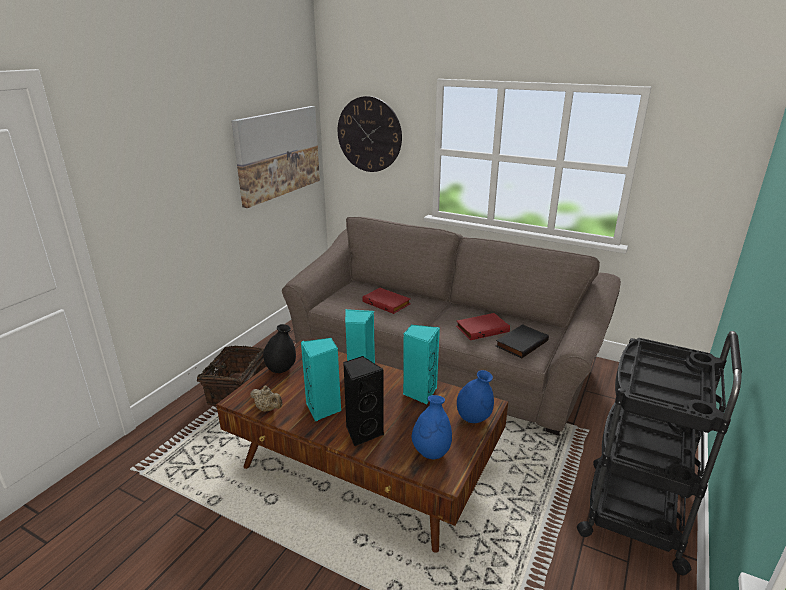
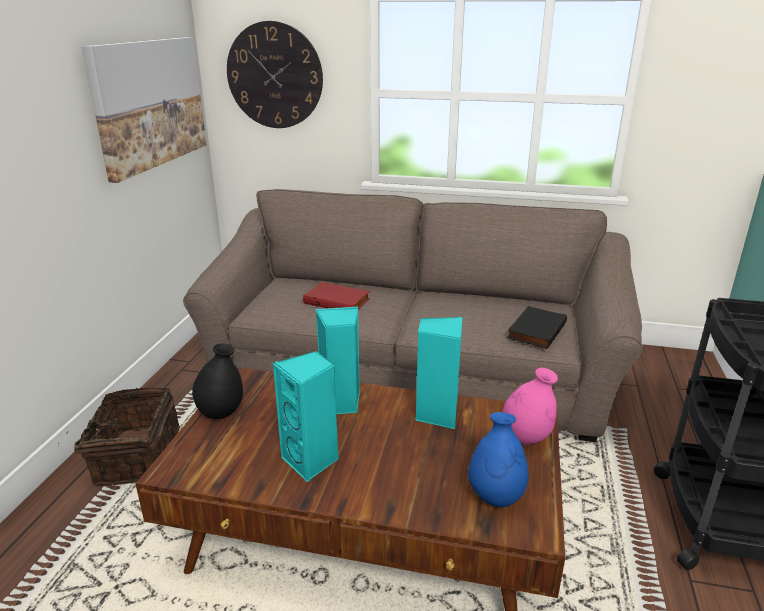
camera: 15 degrees left, 0 degrees up
(268, 409) = (224, 476): beige teapot -> none
(363, 432) = (385, 485): black speaker -> none
(473, 418) = (526, 437): blue vase -> pink vase
(482, 328) = (478, 318): red book -> none

